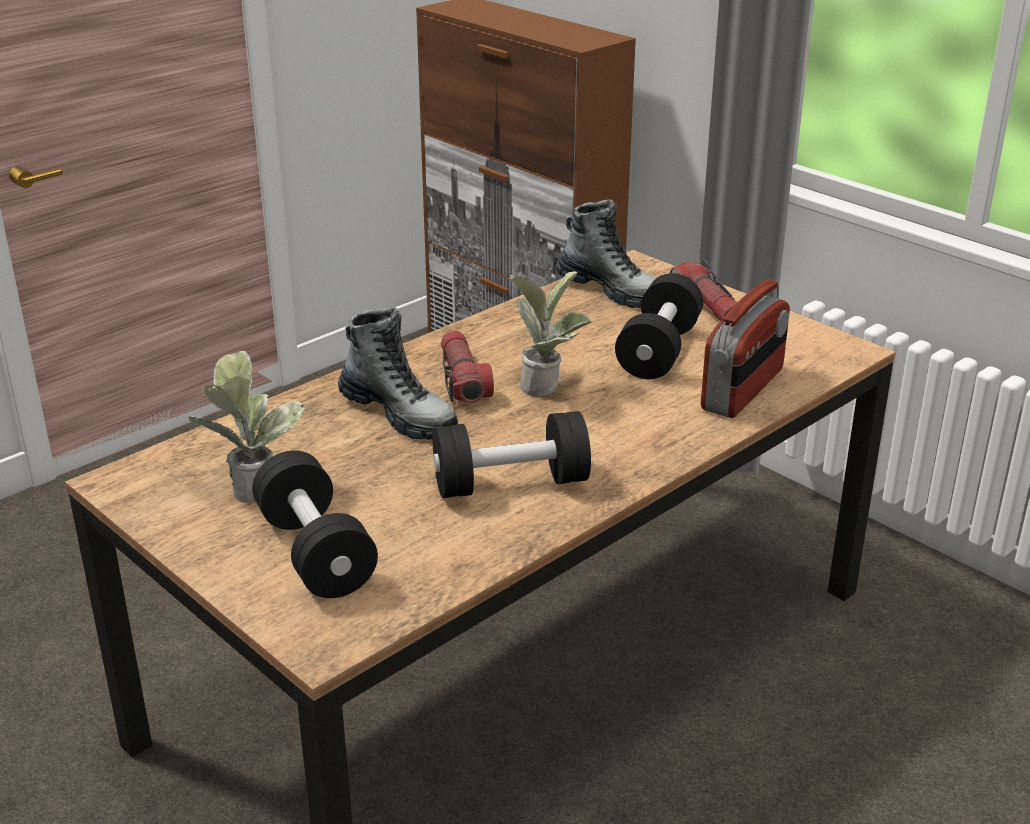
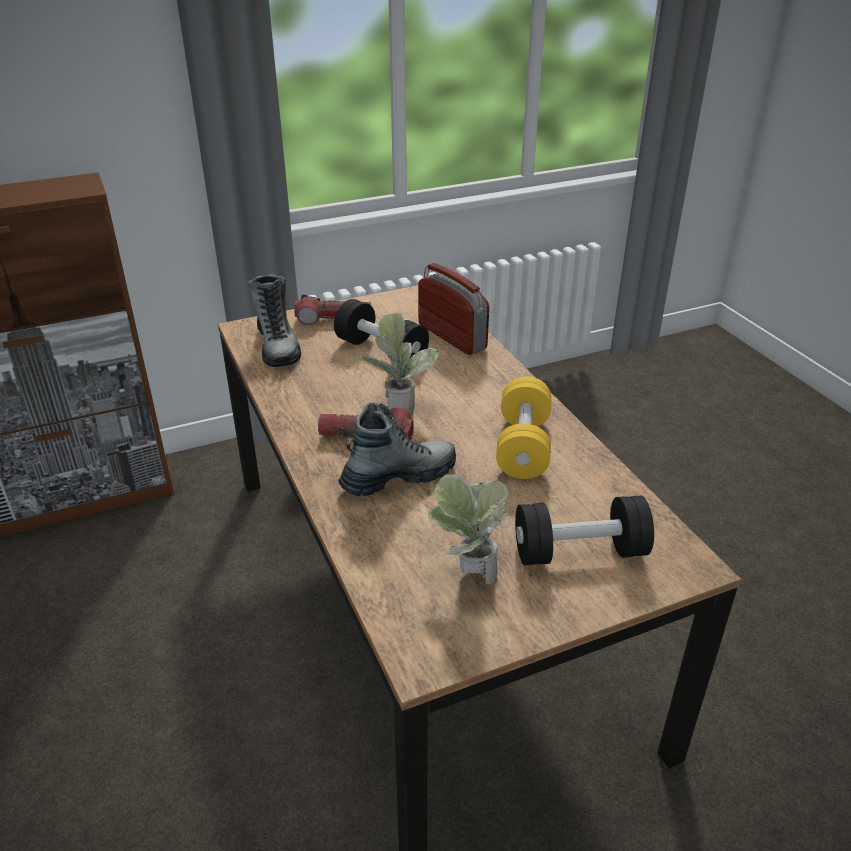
camera: 70 degrees left, 5 degrees up
(511, 484) = (523, 446): black dumbbell -> yellow dumbbell
(612, 291) = (278, 346): boot -> boot turned 105 degrees clockwise

